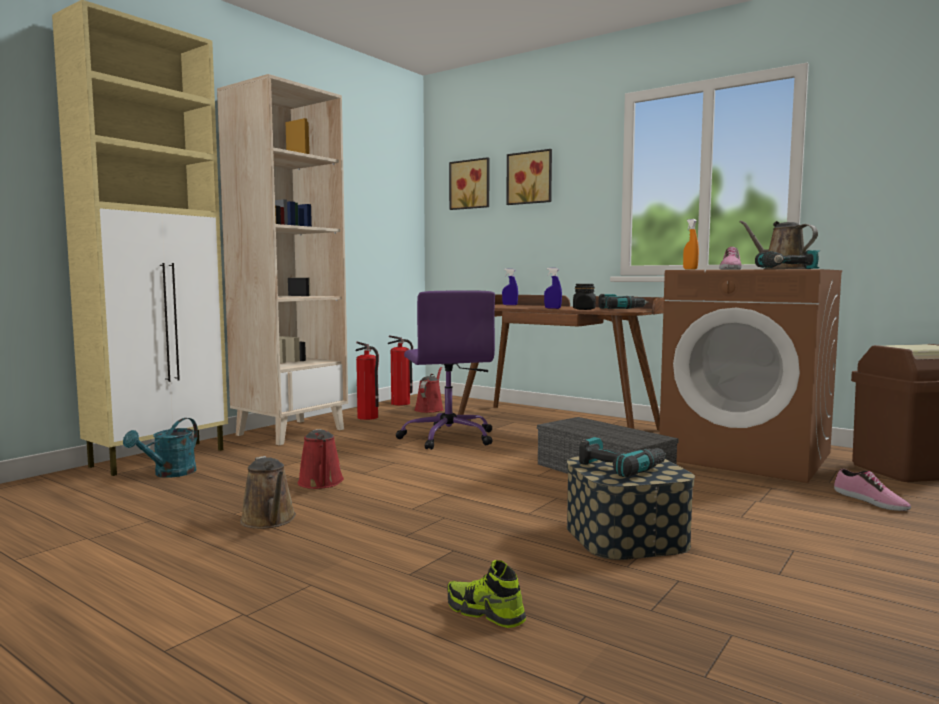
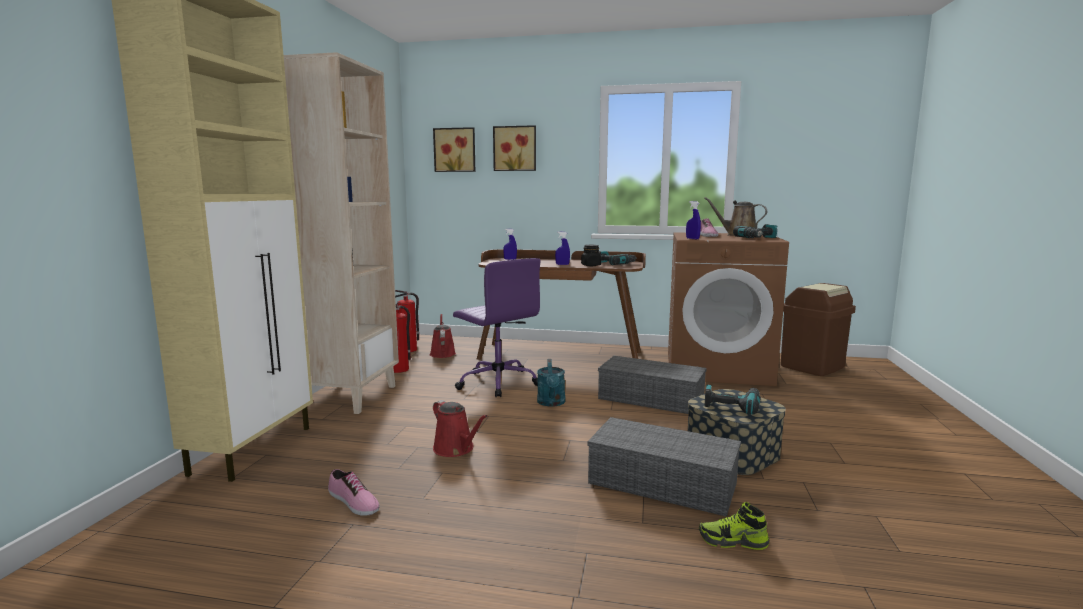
camera: 25 degrees left, 5 degrees up
(169, 474) = (293, 467): turquoise watering can -> turquoise watering can (551, 403)
(269, 520) = (466, 498): brown watering can -> none
(492, 546) = (664, 482): none -> grey storage box
(690, 269) = (692, 239): orange spray bottle -> blue spray bottle
(870, 501) = (822, 395): shoe -> shoe (353, 502)

